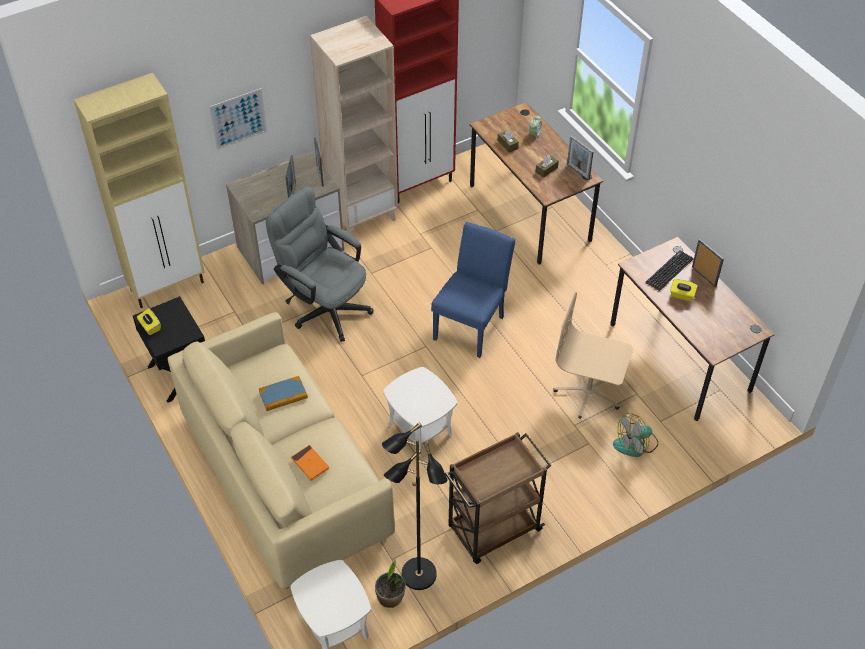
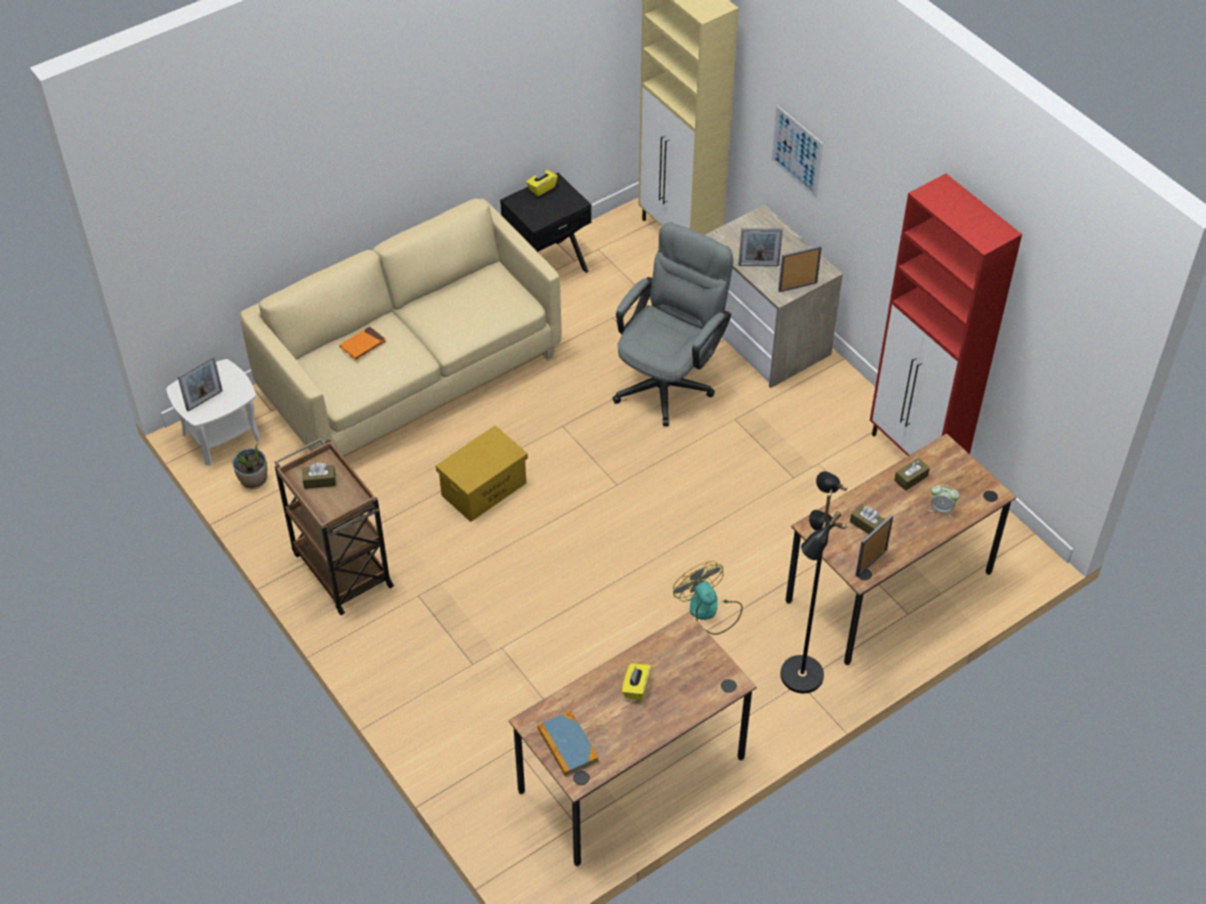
camera: 85 degrees right, 0 degrees up
(283, 395) = (459, 312): book -> book (567, 745)
(362, 215) = (839, 399): beige bookcase -> none
(418, 575) = (281, 502): black floor lamp -> black floor lamp (800, 674)
(420, 429) = (484, 488): white side table -> yellow storage box
(472, 324) = (661, 530): blue chair -> none
(490, 476) = (319, 481): none -> brown tissue box
(588, 392) = (557, 663): beige office chair -> none
(636, 444) = (473, 717): fan -> fan (709, 611)
(669, 271) = (682, 673): keyboard -> none
(704, 276) = (677, 716): picture frame -> picture frame (204, 400)

